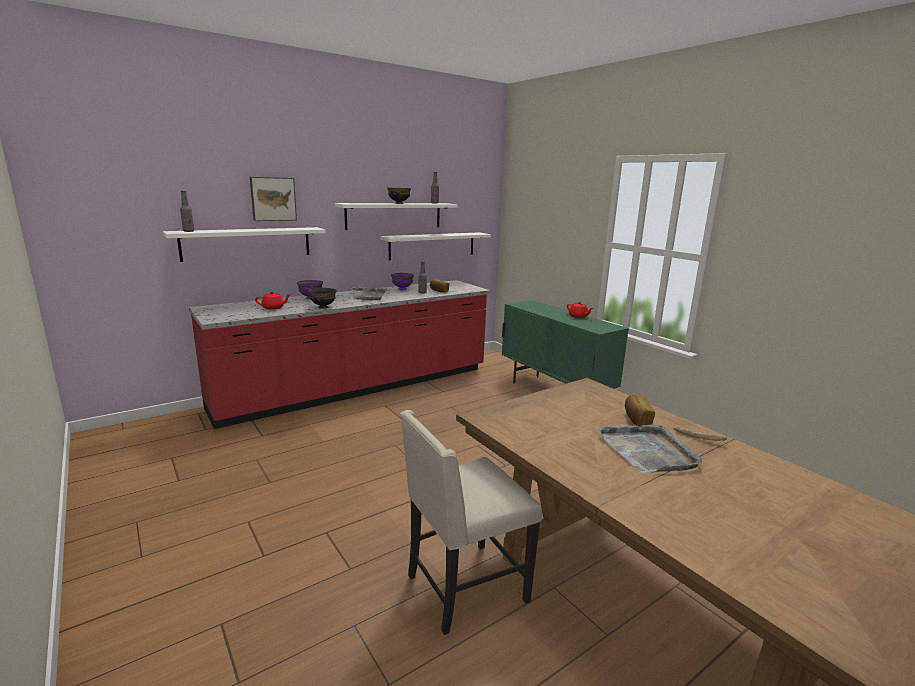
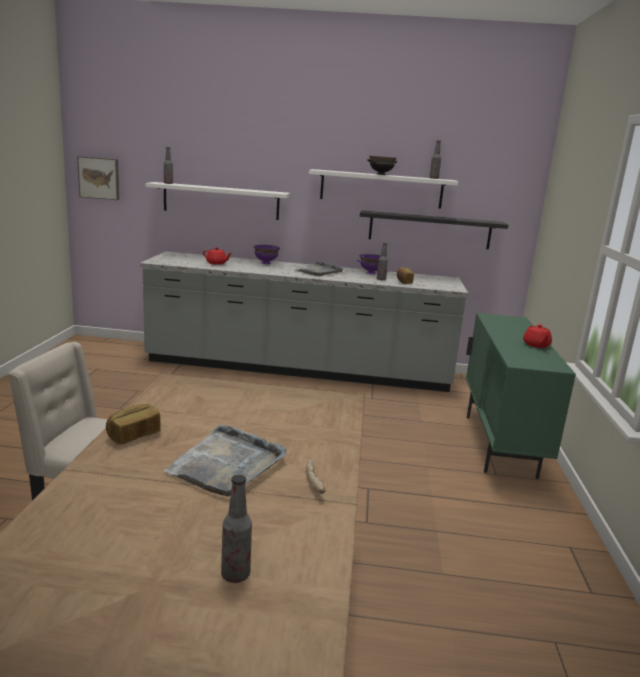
camera: 40 degrees right, 0 degrees up
(273, 199) = (249, 160): picture -> picture (99, 178)
(323, 307) = (254, 270): black bowl -> none
(358, 388) = (298, 369): red counter -> grey counter
(432, 245) = (429, 230): white shelf -> black shelf
(636, 419) = (300, 441): bread -> bread (133, 435)
(796, 501) = (235, 575): none -> bottle

